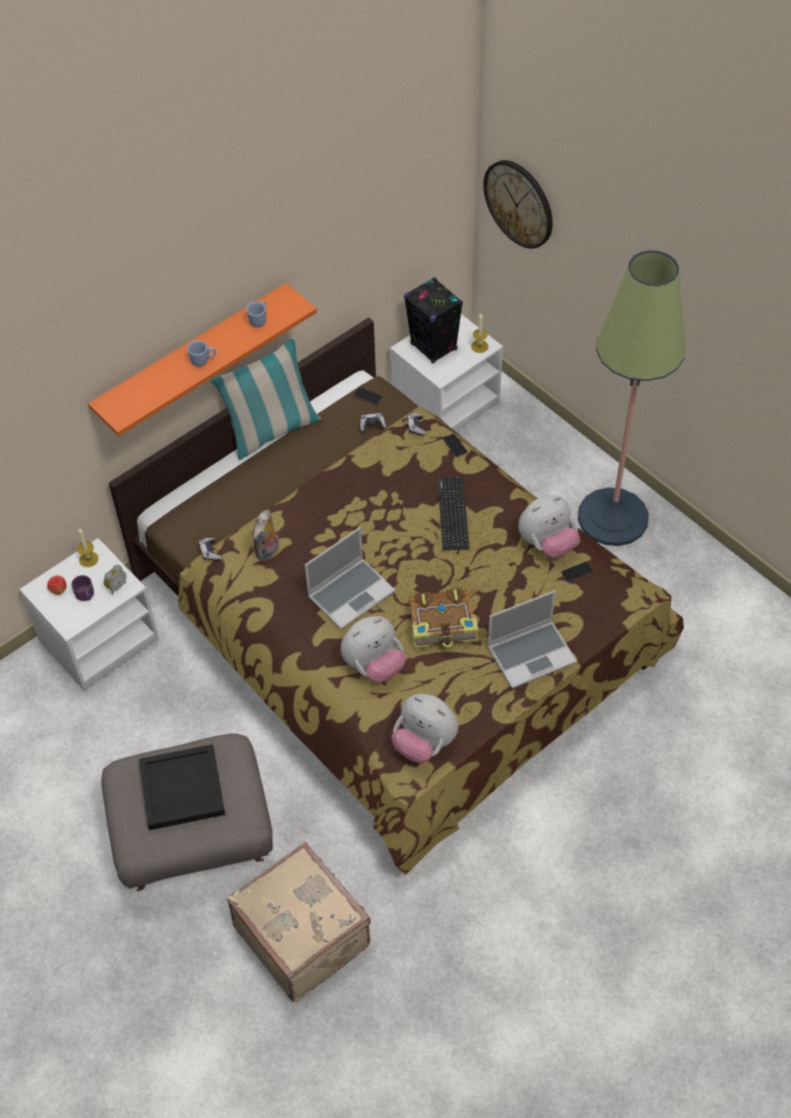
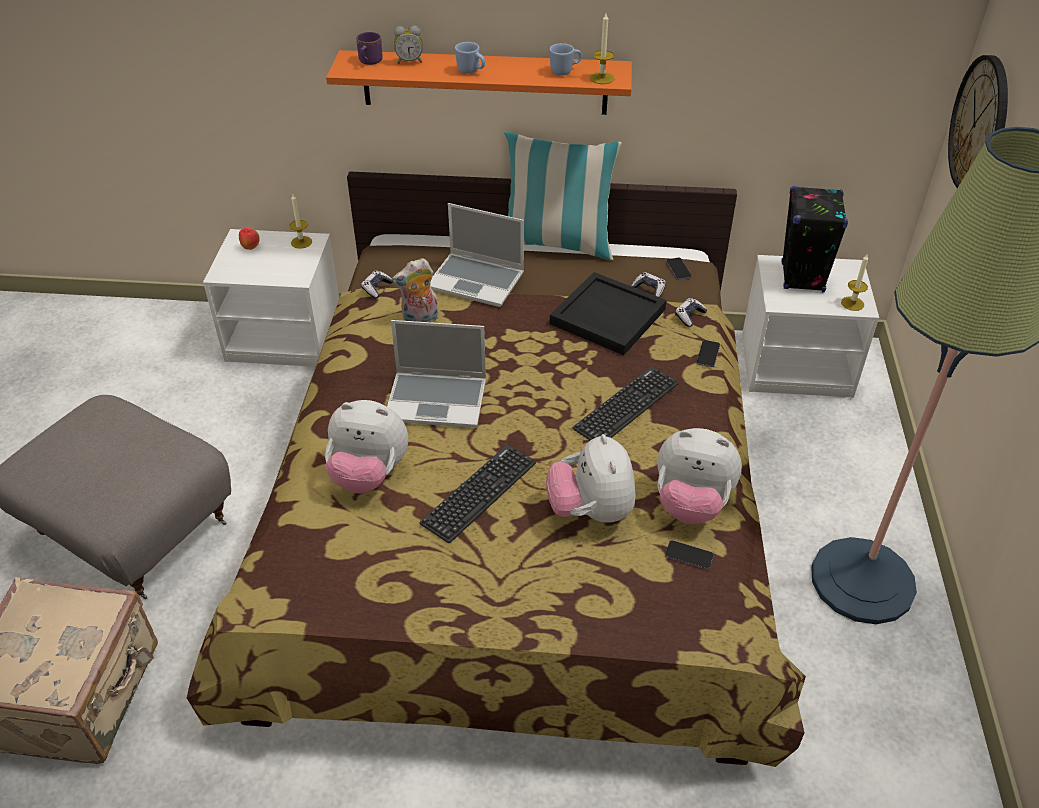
camera: 45 degrees right, 10 degrees down
(86, 596) = (261, 264): purple mug -> purple mug (369, 62)
(116, 586) = (290, 272): alarm clock -> alarm clock (409, 61)
(181, 789) = (105, 451): black tray -> black tray (606, 316)
(288, 311) = (602, 78): none -> candle
(424, 743) = (308, 583): plush toy -> plush toy (590, 511)
(443, 626) = (479, 493): book -> keyboard
(531, 654) = (529, 593): laptop -> laptop (477, 281)

